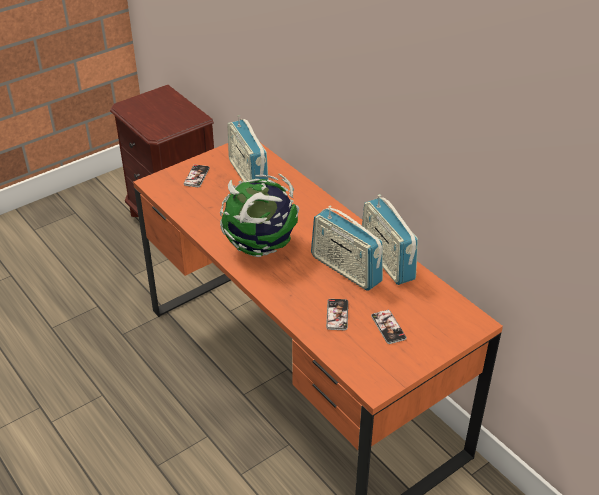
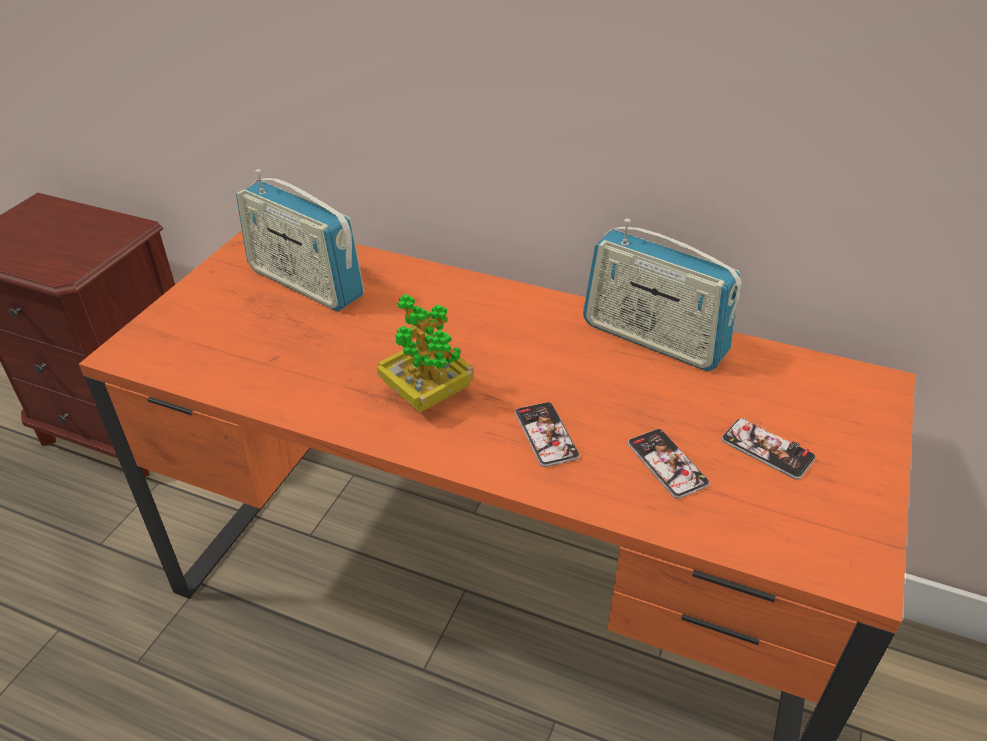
camera: 30 degrees left, 0 degrees up
(196, 176) = (207, 314): phone -> phone (546, 435)
(261, 247) = (426, 394): globe -> potted plant
(345, 269) = (604, 378): radio -> none

